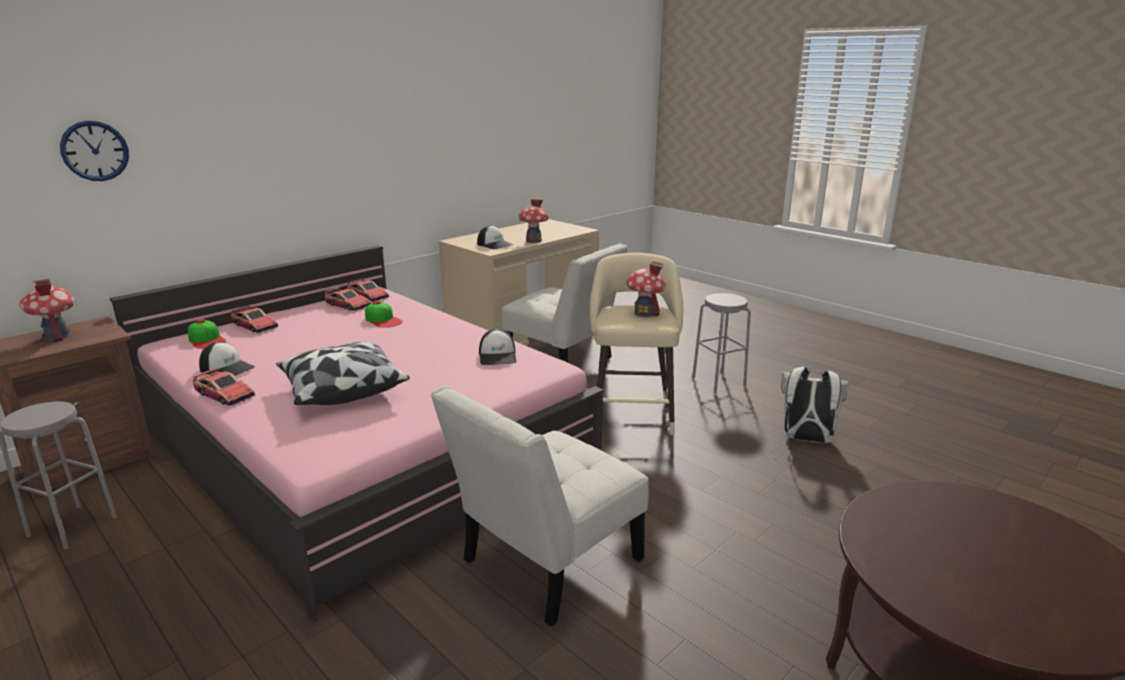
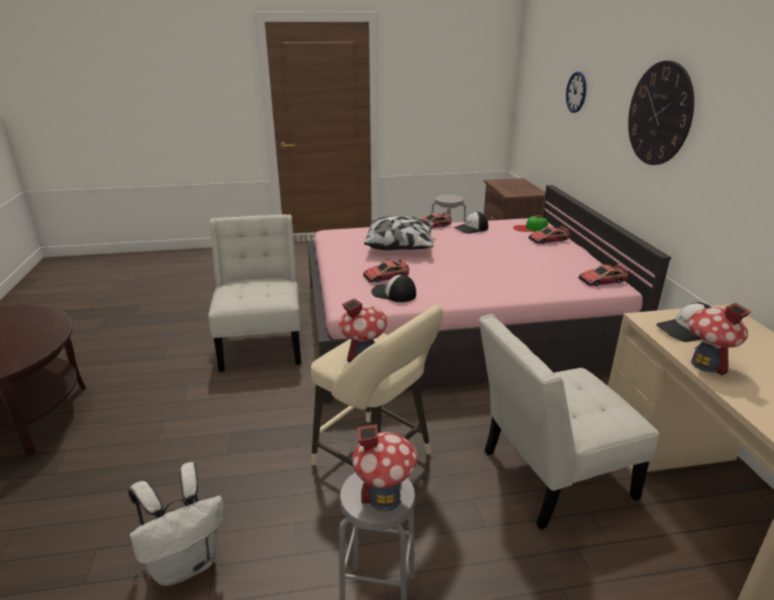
camera: 125 degrees right, 5 degrees up
(56, 336) = (520, 187): toy house -> toy house (384, 497)
(297, 136) = (659, 114): none -> wall clock
(348, 305) = (578, 270): toy car -> toy car (385, 276)
(383, 320) = (524, 275): cap -> none

